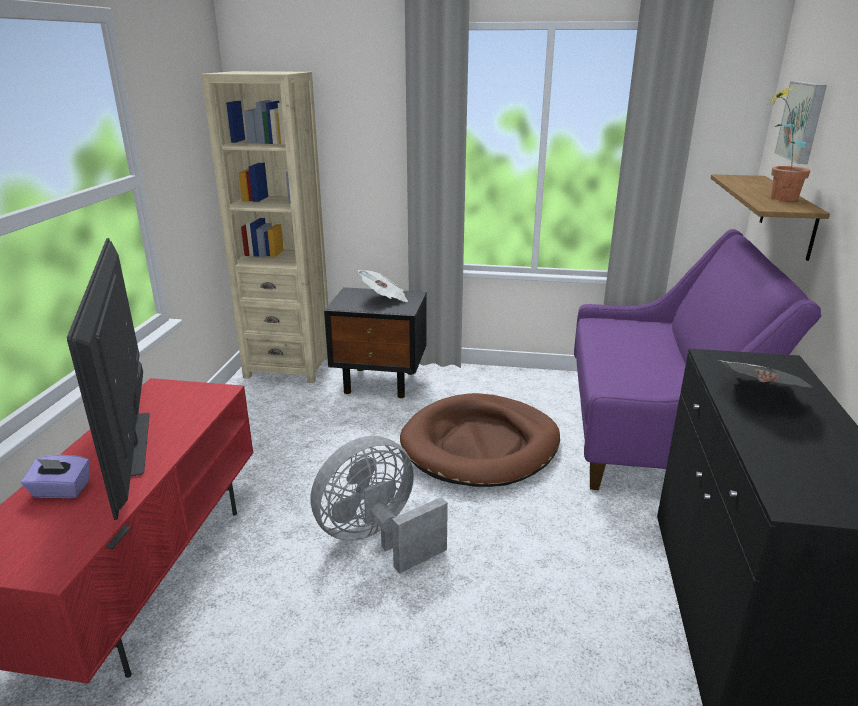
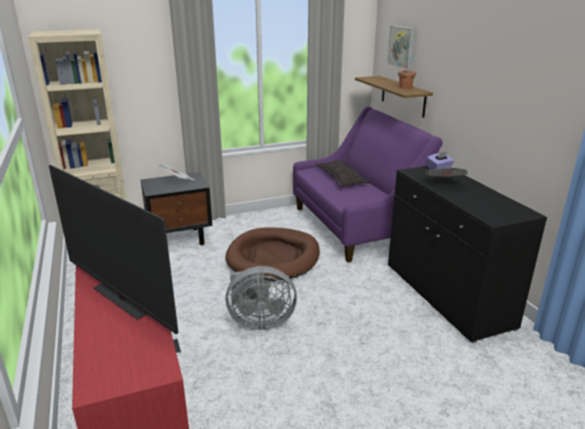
camera: 30 degrees left, 0 degrees up
(61, 491) = (107, 337): purple tissue box -> purple tissue box (439, 169)
(377, 539) = (259, 321): grey fan -> grey fan turned 120 degrees counterclockwise
(640, 345) = (341, 178): none -> pillow

